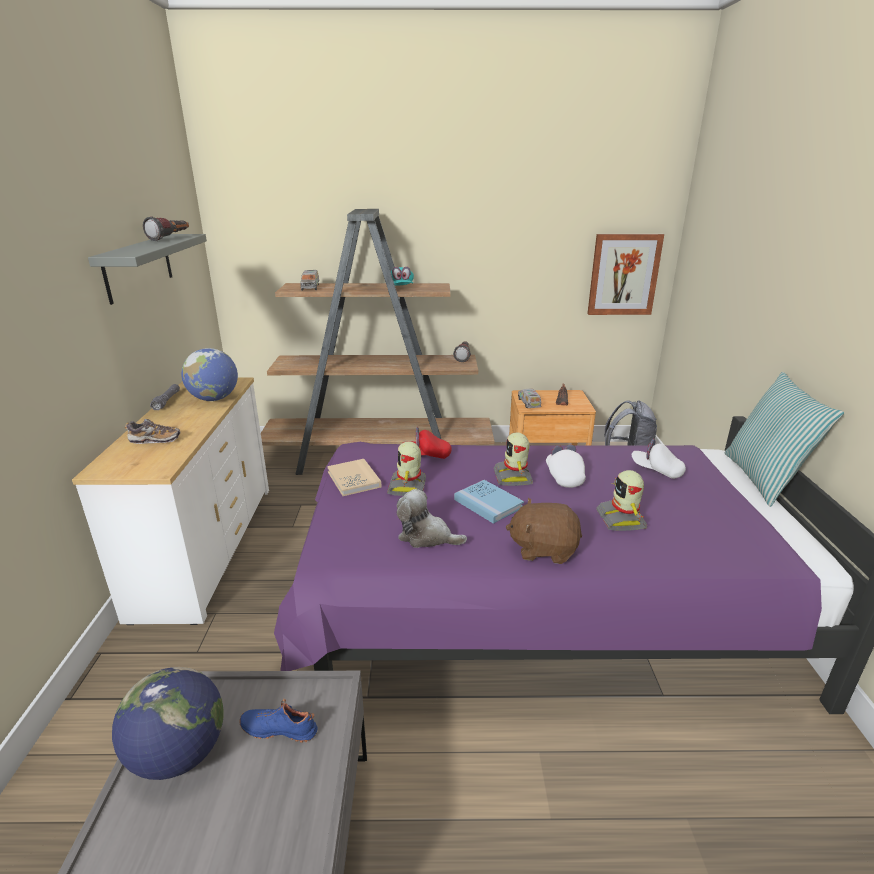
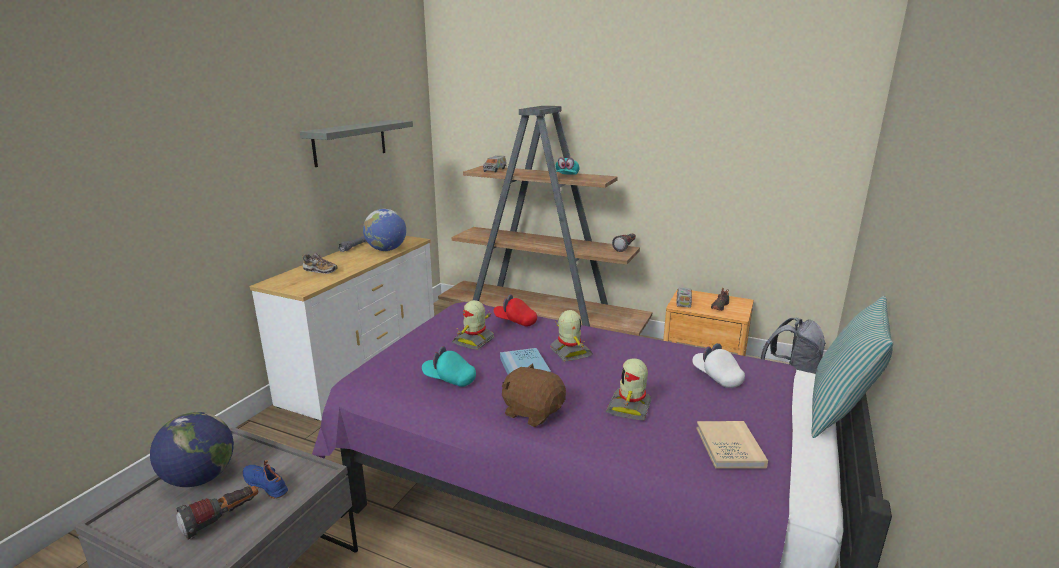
camera: 25 degrees right, 5 degrees down
(171, 238) = (380, 123): flashlight -> flashlight (222, 520)
(354, 479) = (440, 327): beige book -> beige book (729, 447)
(426, 536) = (449, 379): plush toy -> turquoise cap
(514, 477) = (569, 353): toy robot -> toy robot turned 135 degrees clockwise
(564, 476) = (616, 362): white cap -> none
(623, 274) = (805, 182): picture -> none

